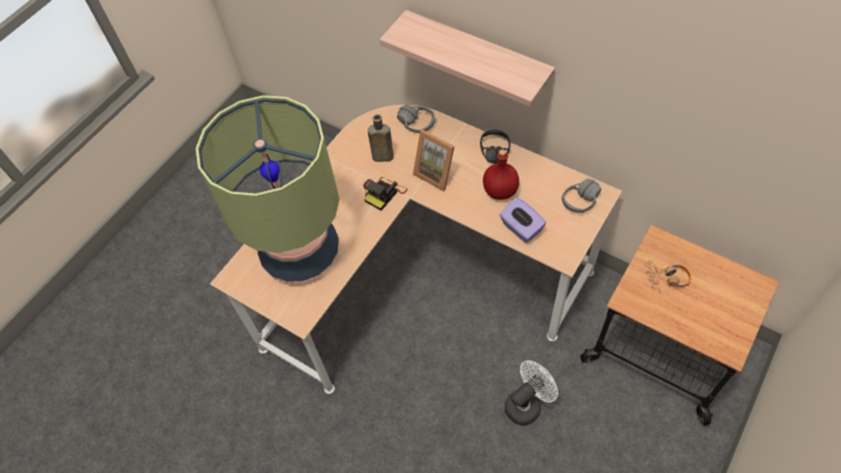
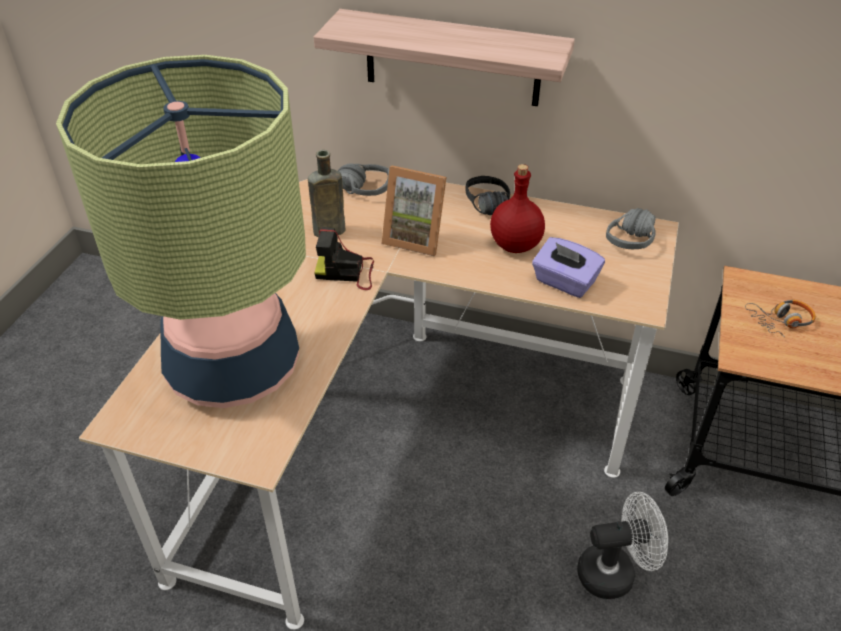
camera: 20 degrees left, 15 degrees down
(385, 194) = (347, 272): camera -> camera turned 75 degrees clockwise
(527, 404) = (614, 572): white fan -> white fan turned 45 degrees clockwise

